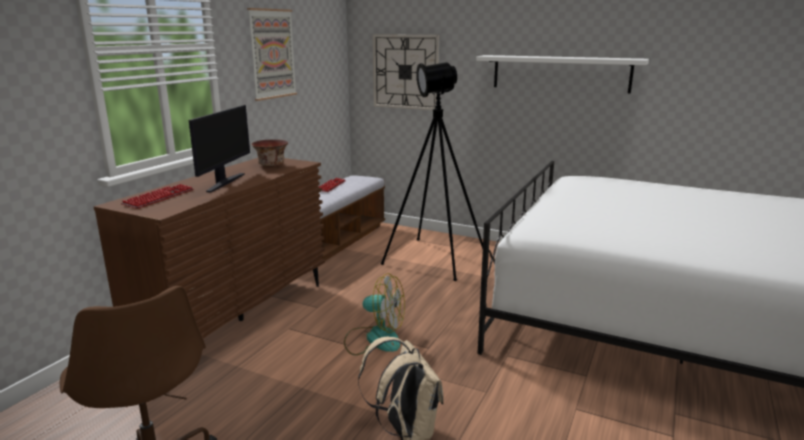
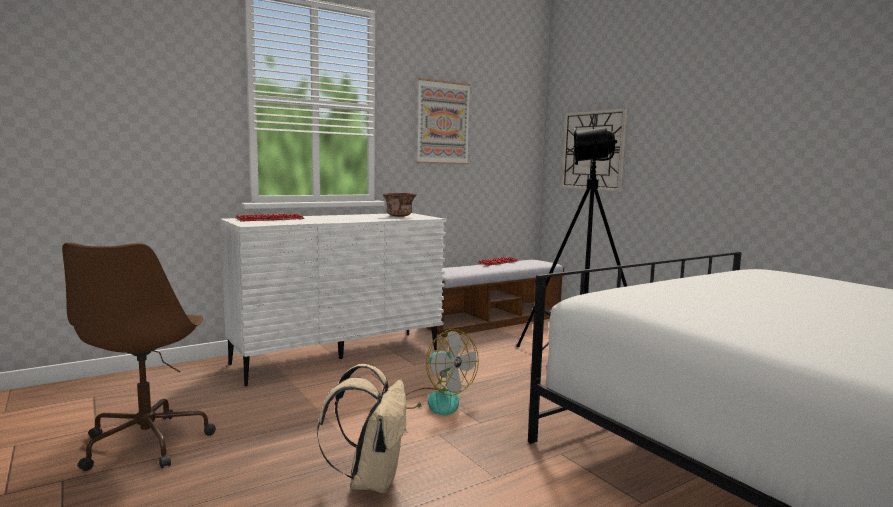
camera: 30 degrees right, 10 degrees down
(224, 182) = (337, 219): monitor -> none
(237, 319) = (339, 357): brown dresser -> white dresser
(560, 73) = (759, 144): white shelf -> none

